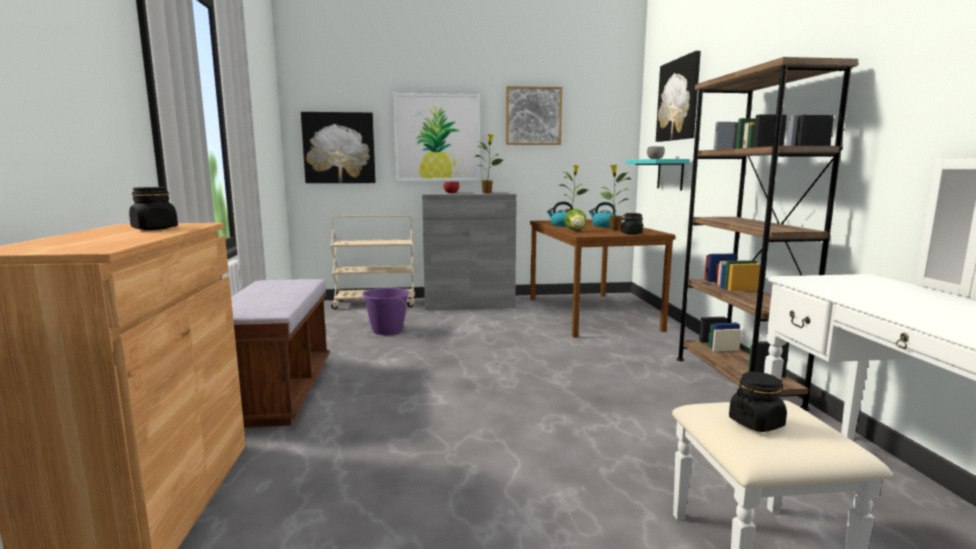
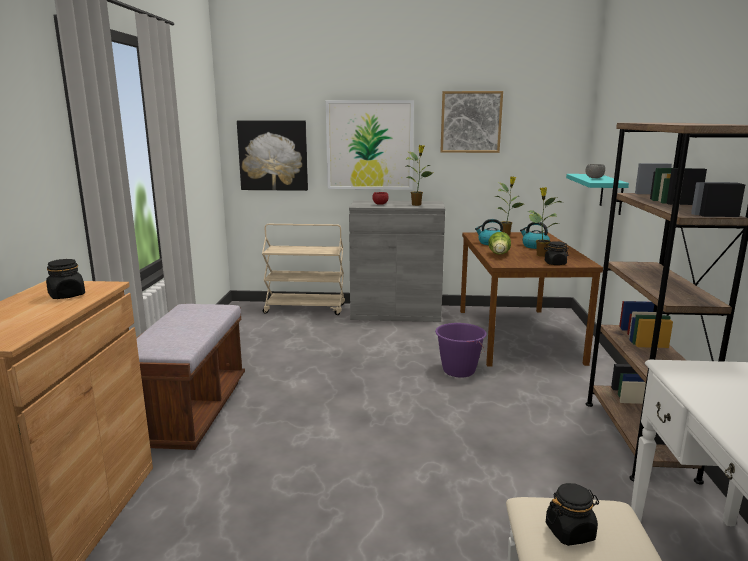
camera: 10 degrees right, 5 degrees up
(387, 330) = (307, 344): purple bucket -> purple bucket (458, 371)
(679, 100) = (624, 114): picture -> none

